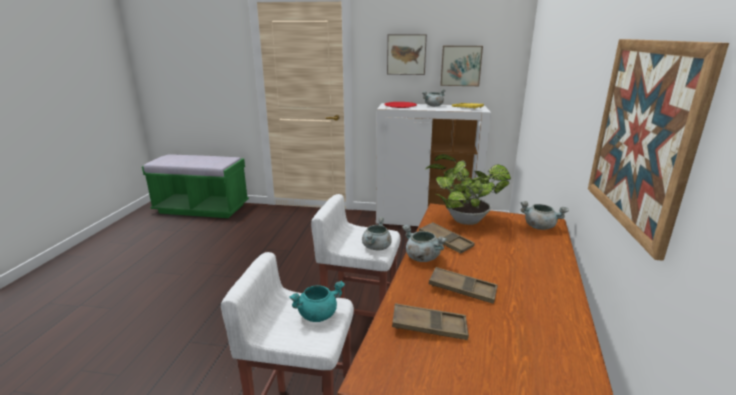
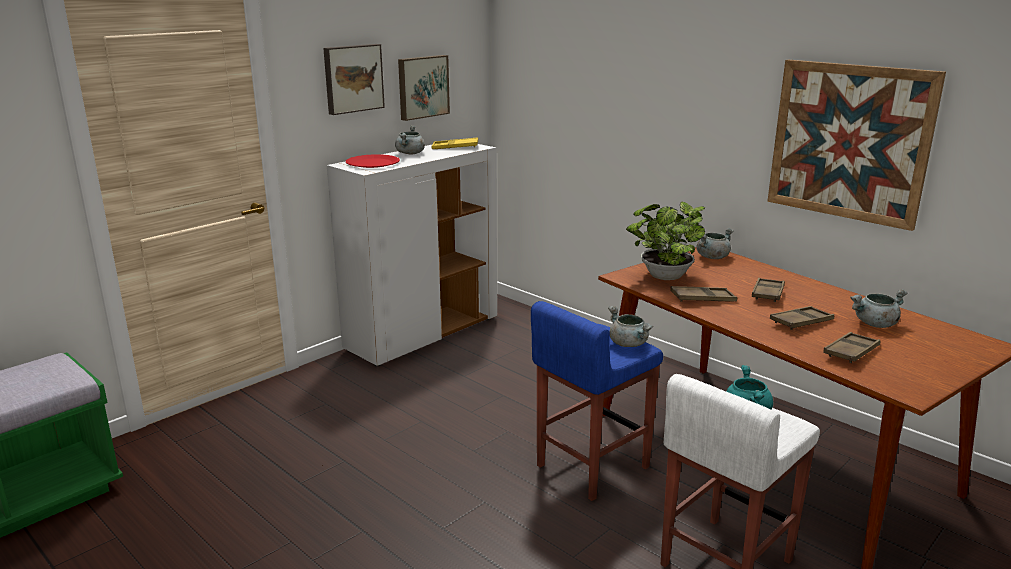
camera: 55 degrees left, 0 degrees up
(359, 323) = (591, 467): white stool -> blue stool
(421, 257) = (727, 318): grey cooking pot -> grey cooking pot (875, 324)
(502, 263) = (767, 293): none -> brown tray

